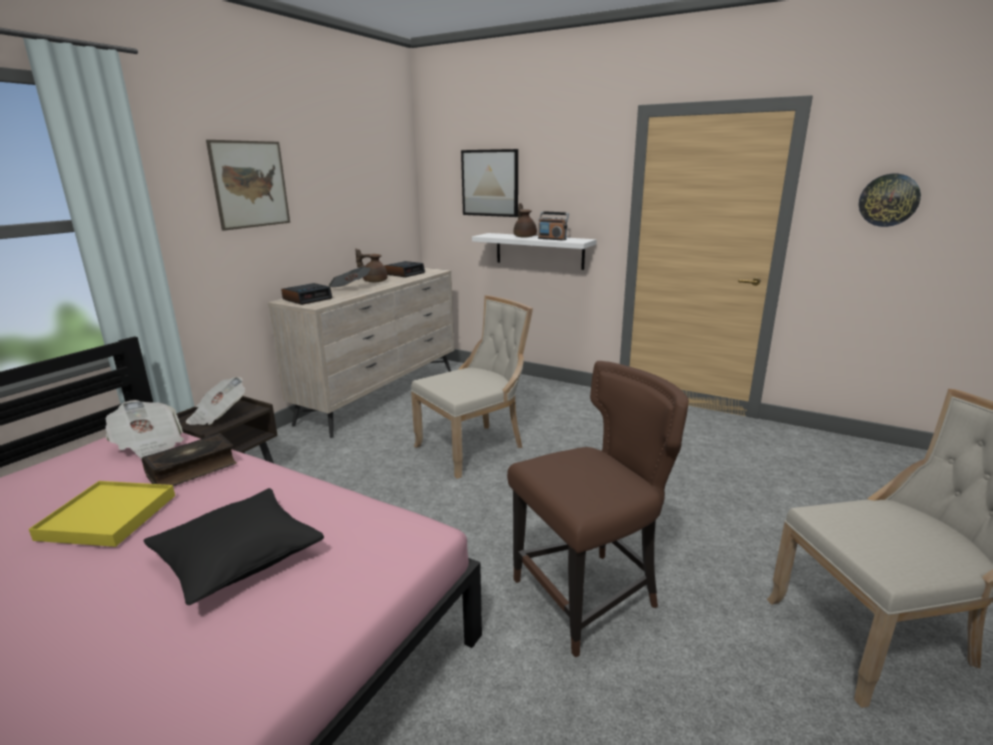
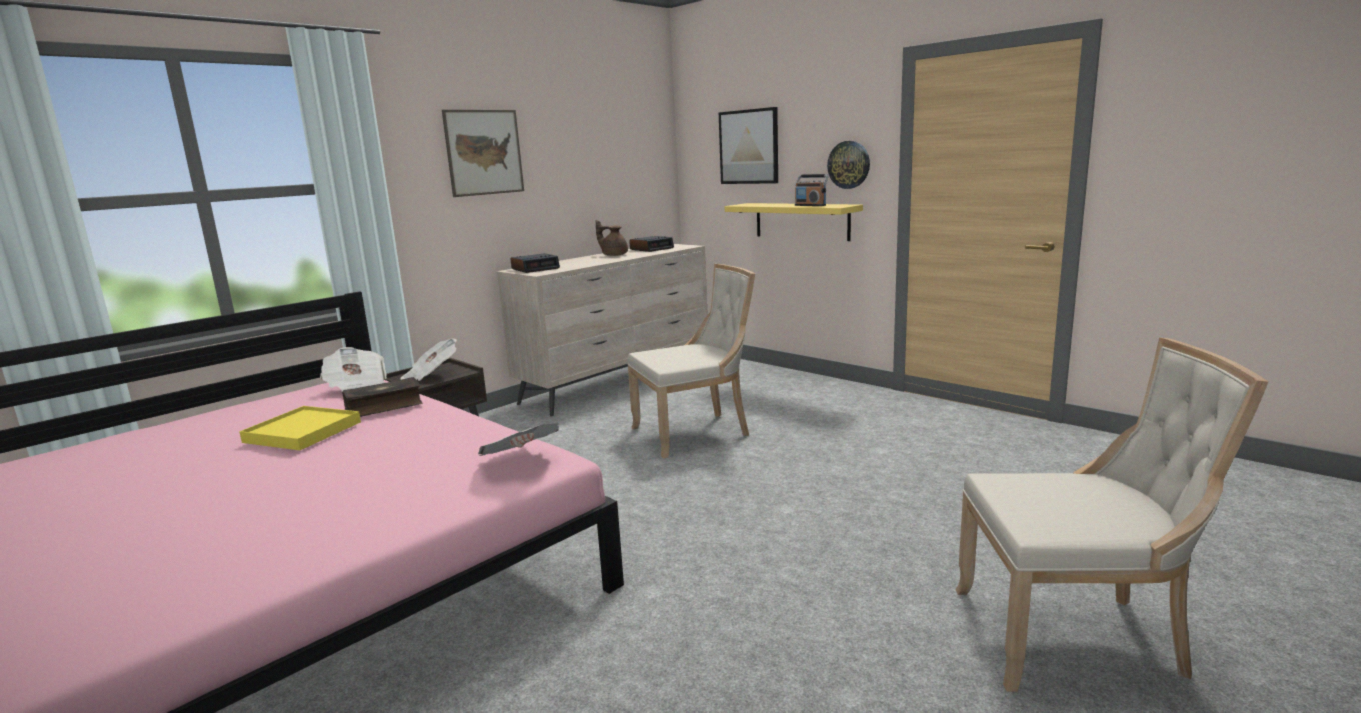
camera: 15 degrees right, 5 degrees down
(239, 558) = (391, 465): black pillow -> none
(350, 289) = (583, 261): newspaper -> newspaper (521, 461)
(525, 236) = (782, 204): brown teapot -> none
(539, 251) = (801, 221): white shelf -> yellow shelf
(589, 596) = (751, 567): brown chair -> none
(888, 200) = (1206, 137): wall clock -> wall clock (849, 164)

